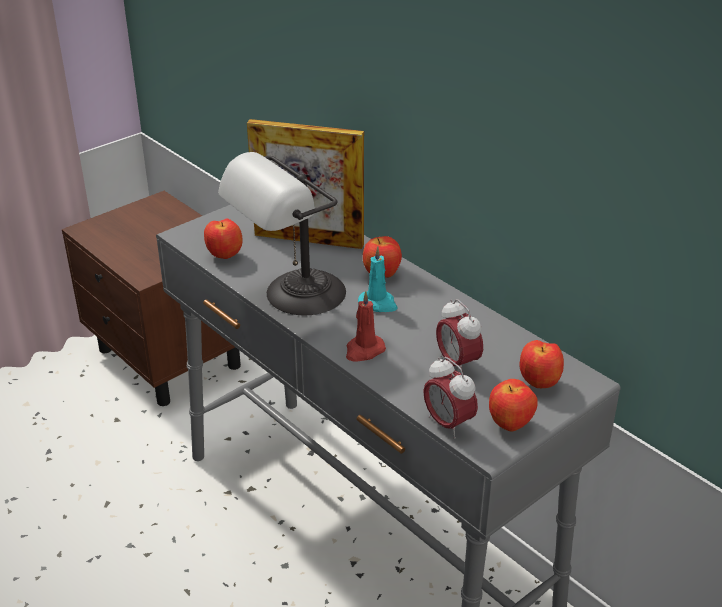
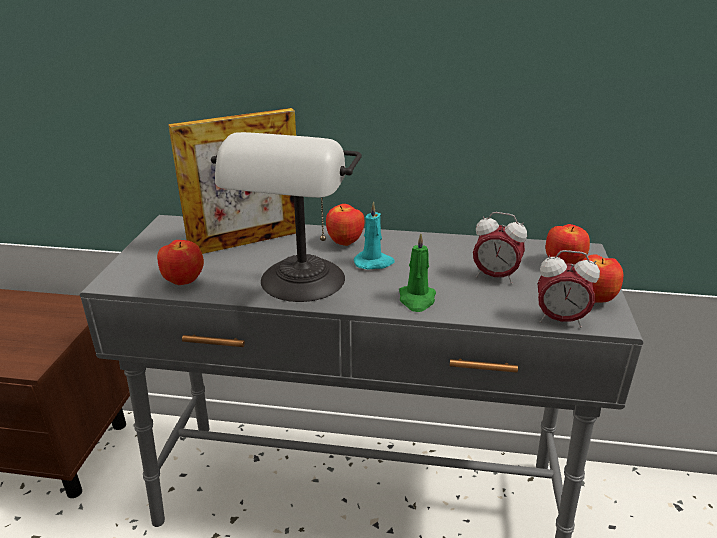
camera: 40 degrees left, 5 degrees down
(364, 350) = (417, 299): red candle -> green candle

